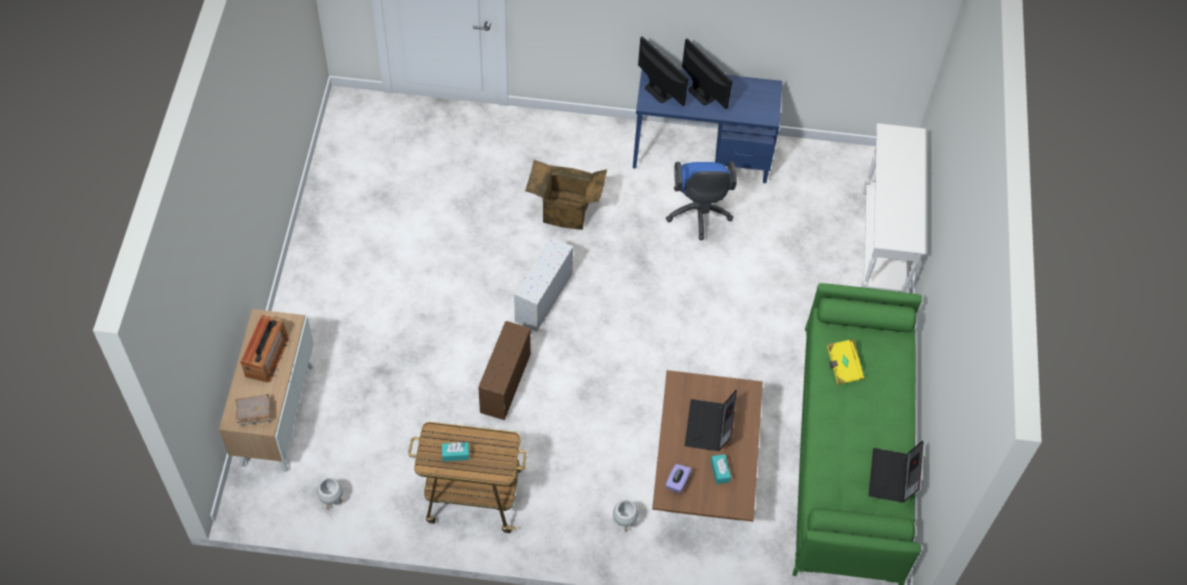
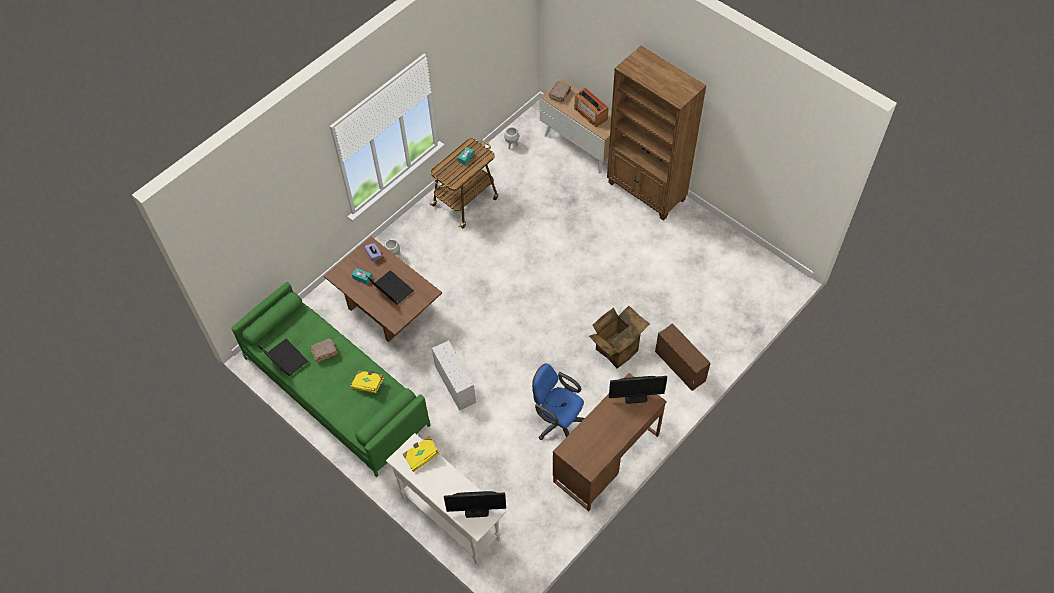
camera: 130 degrees right, 0 degrees up
(309, 298) = (646, 192): none -> brown bookcase
(505, 384) = (519, 250): brown storage box -> brown storage box (679, 365)
(543, 298) = (561, 300): white storage box -> white storage box (454, 383)
(701, 153) = (606, 458): blue desk -> brown desk
(702, 93) = (615, 421): monitor -> monitor (476, 509)
(848, 440) = (324, 352): none -> brown book
(892, 224) = (421, 456): none -> yellow book

